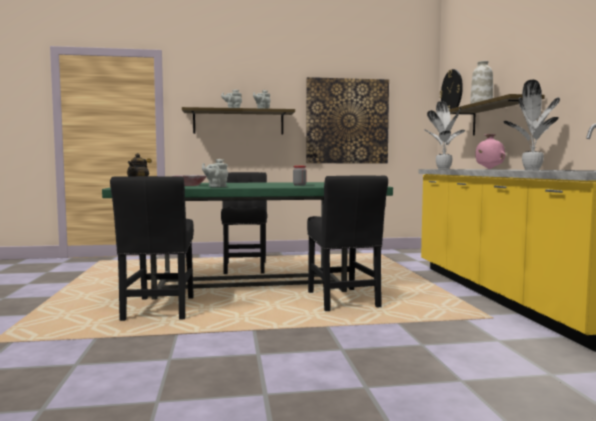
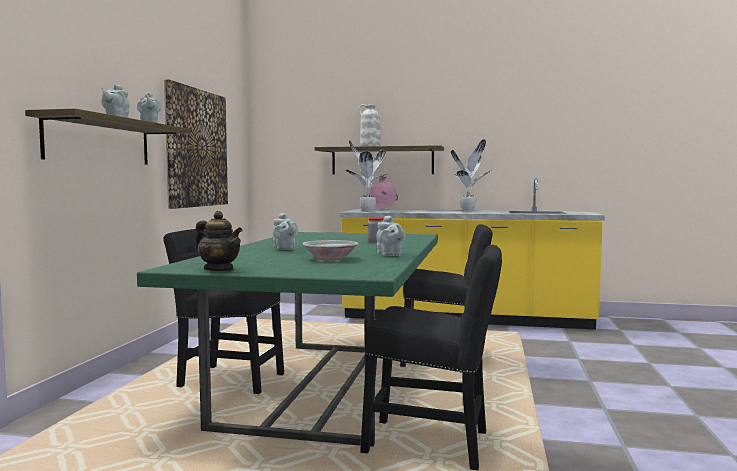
camera: 70 degrees left, 0 degrees up
(235, 183) = (284, 249): none -> grey teapot
(452, 91) = (283, 123): wall clock -> none

